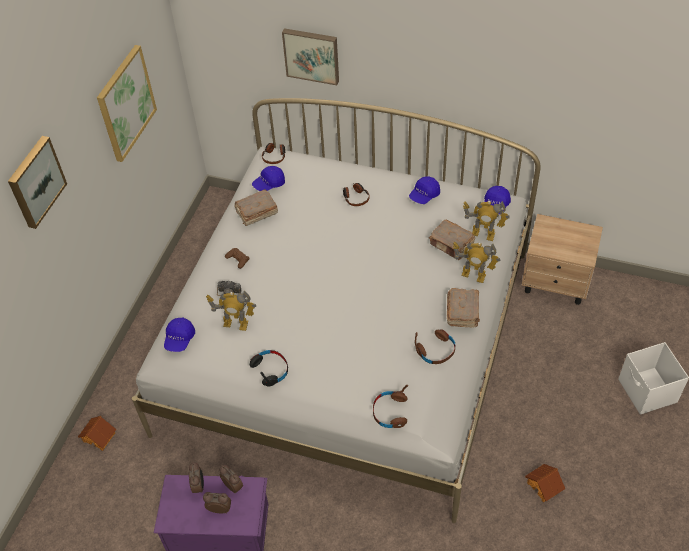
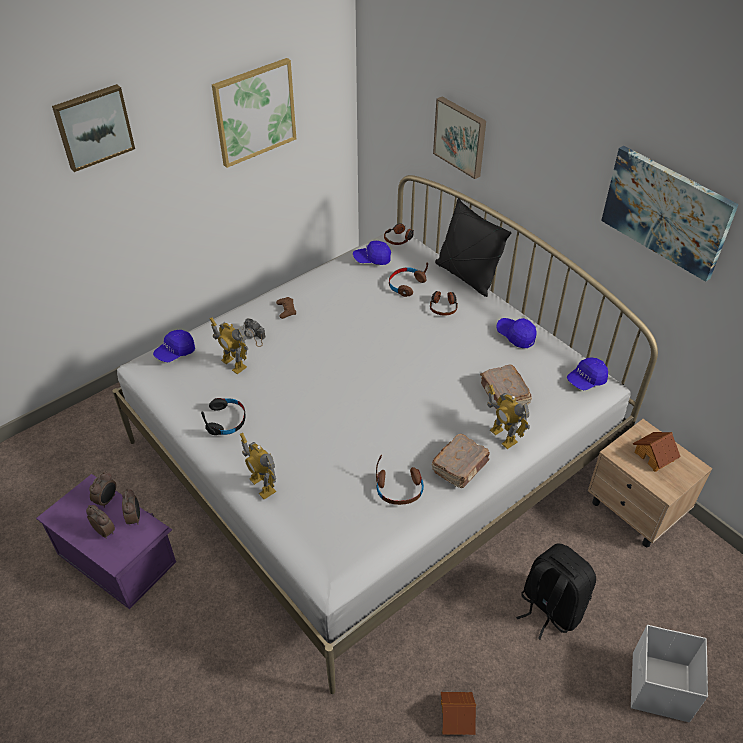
camera: 30 degrees right, 5 degrees down
(99, 436) = (94, 420): toy house -> toy house (654, 456)
(256, 213) = (338, 278): brown book -> none
(351, 164) = (466, 276): none -> black pillow
(390, 412) = (300, 524): brown headphones -> brown headphones (406, 285)
(424, 195) = (515, 336): blue cap -> blue cap turned 60 degrees clockwise
(483, 234) = (548, 401): toy robot -> toy robot (262, 486)
(522, 62) = (666, 211): none -> picture
(549, 380) = (550, 608): none -> black backpack

